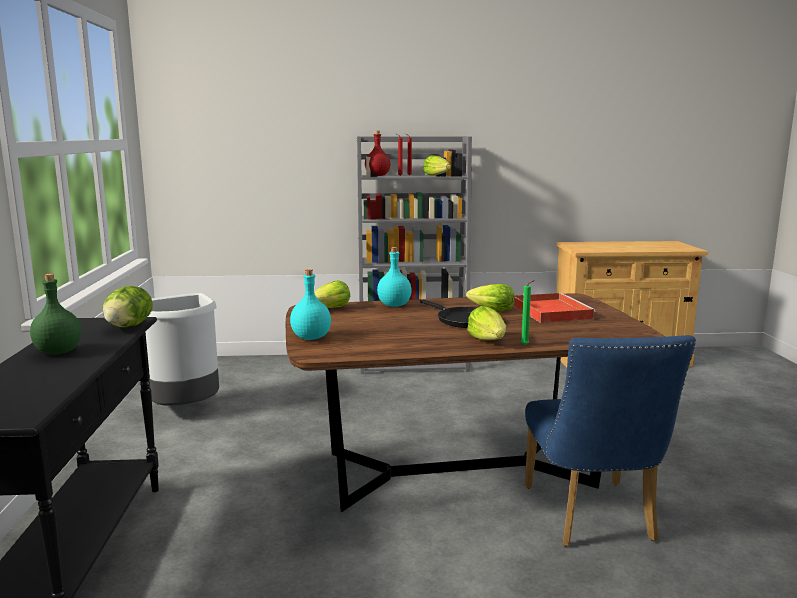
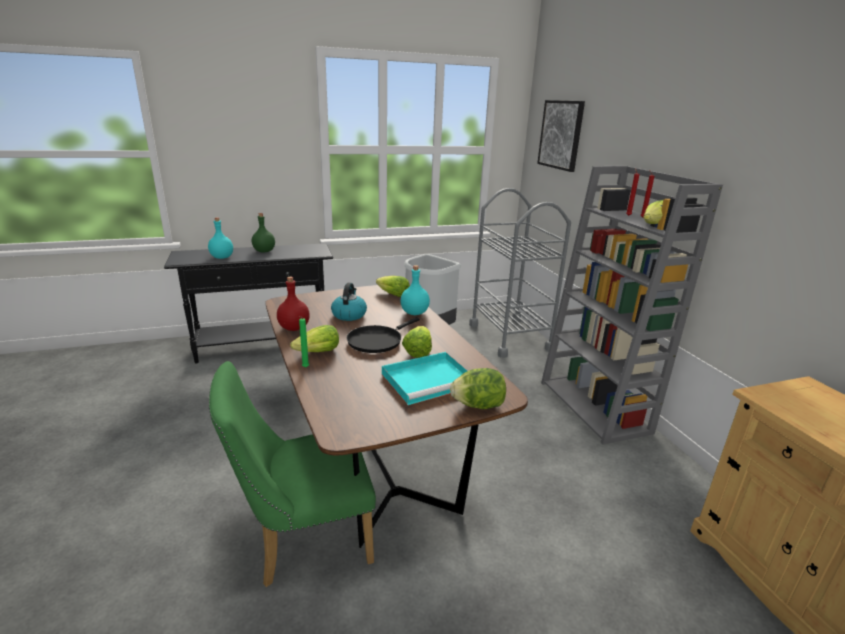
camera: 75 degrees right, 10 degrees up
(128, 326) = (309, 254): lettuce -> lettuce (478, 405)
(226, 117) = (561, 135): none -> picture
(248, 369) = (510, 337): none -> grey cart
(311, 337) = (317, 297): turquoise bottle -> turquoise bottle (222, 257)
(377, 176) = (612, 210): red bottle -> red bottle (293, 328)
(384, 327) = (349, 314): none -> kettle
(549, 311) = (429, 380): red tray -> turquoise tray
(592, 519) = (303, 540): blue chair -> green chair

